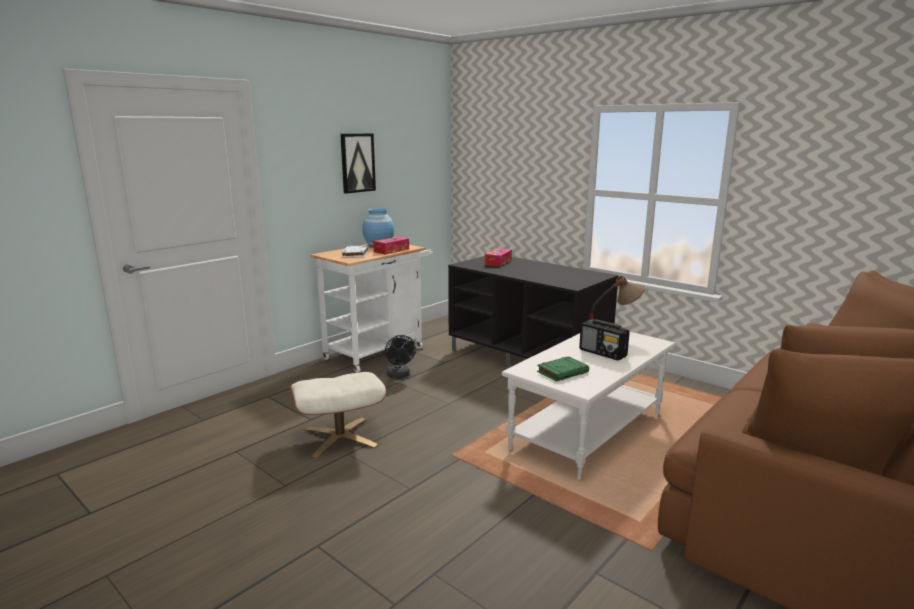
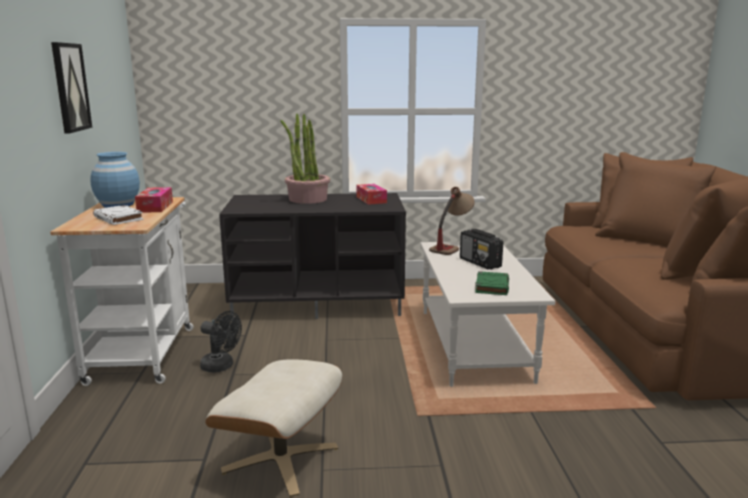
camera: 45 degrees left, 0 degrees up
(498, 262) = (265, 202): tissue box -> tissue box (371, 200)
(531, 266) = (307, 199): none -> potted plant
(603, 353) = (480, 263): radio -> radio turned 60 degrees clockwise

